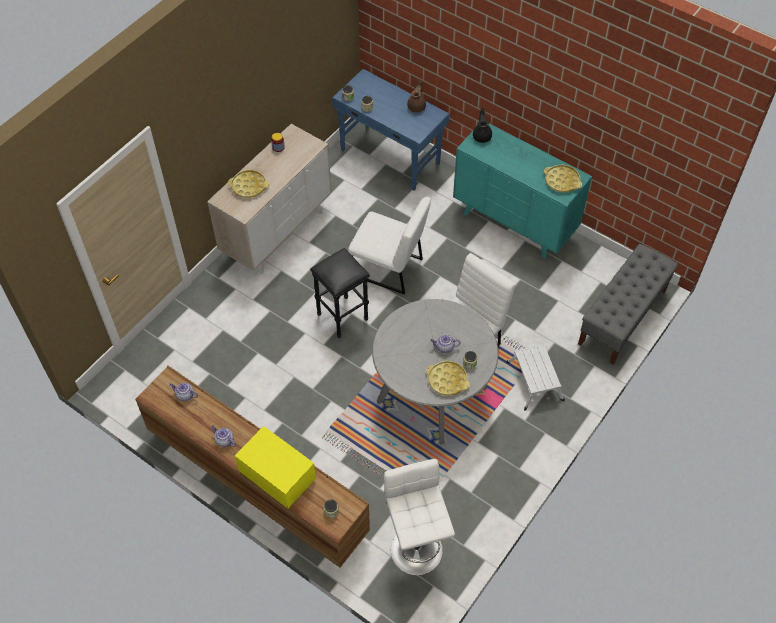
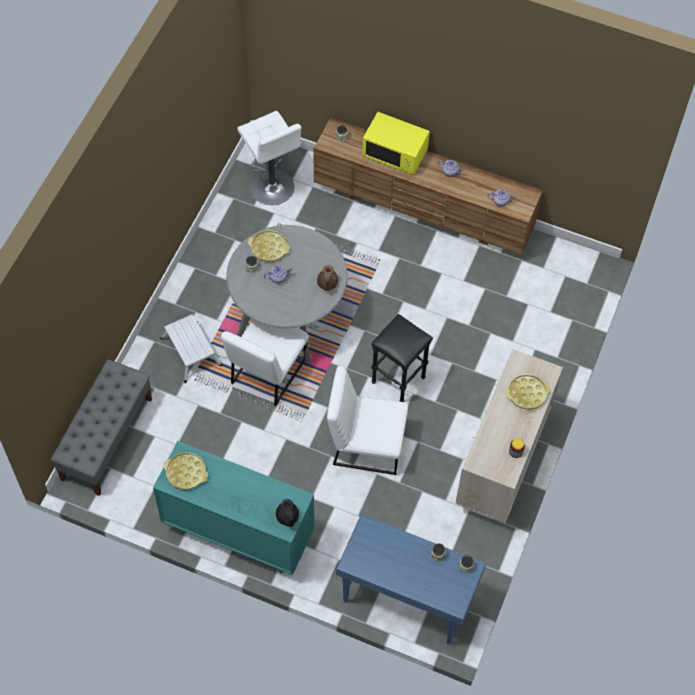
camera: 165 degrees right, 5 degrees up
(417, 106) = (378, 570): brown teapot -> brown teapot (327, 284)

